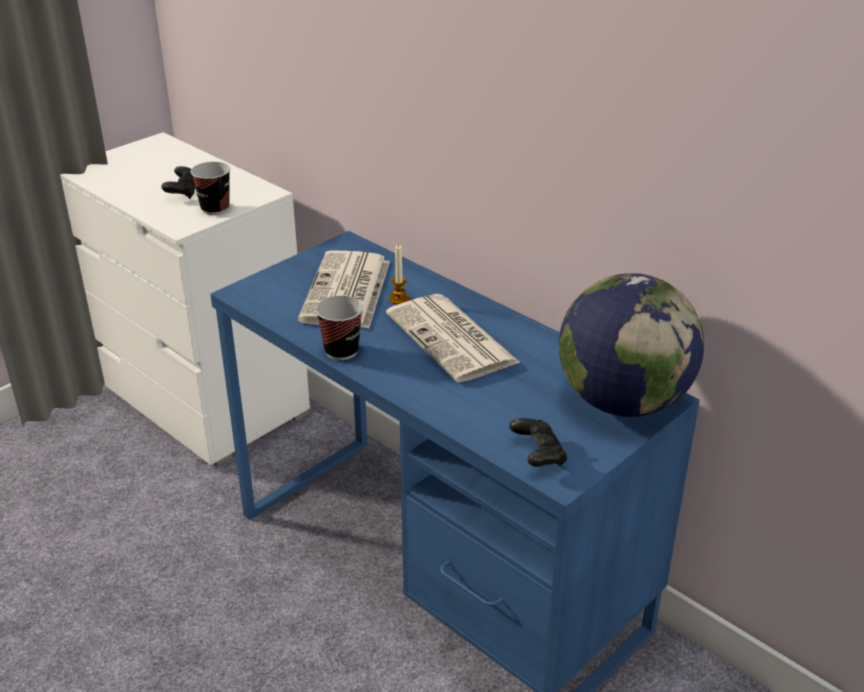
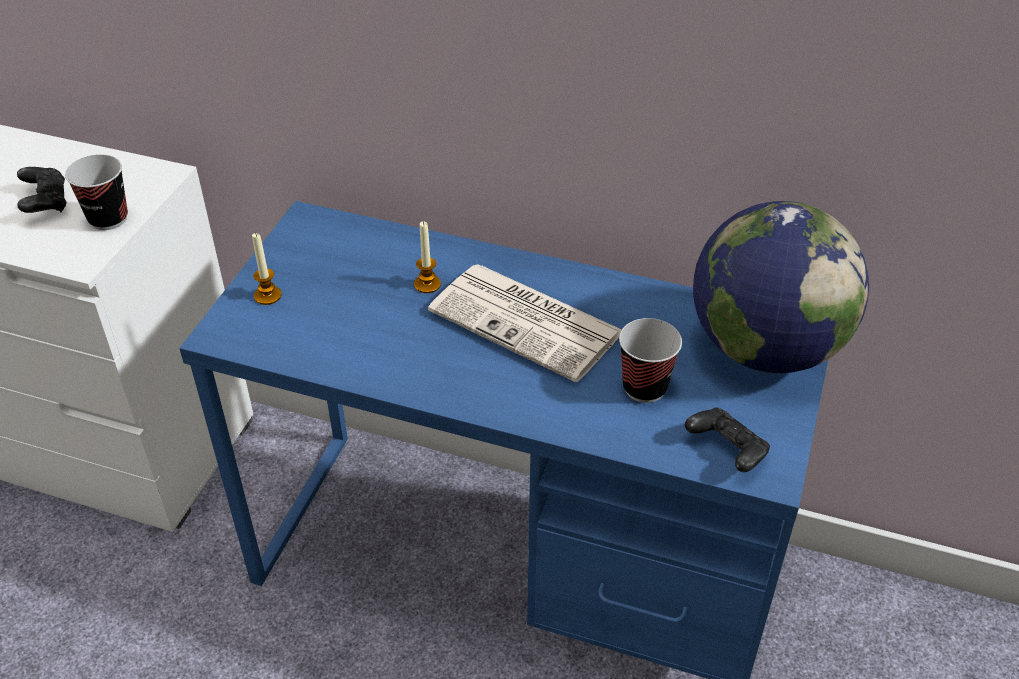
camera: 25 degrees left, 10 degrees up
(287, 279) = (267, 296): none -> candle
(341, 351) = (409, 382): cup -> cup (644, 387)
(347, 292) = (356, 293): newspaper -> none

